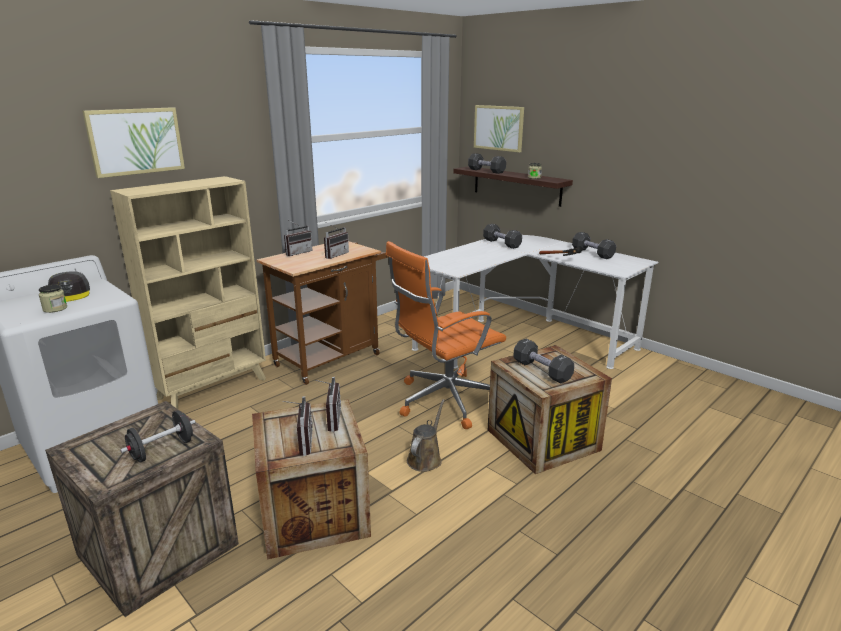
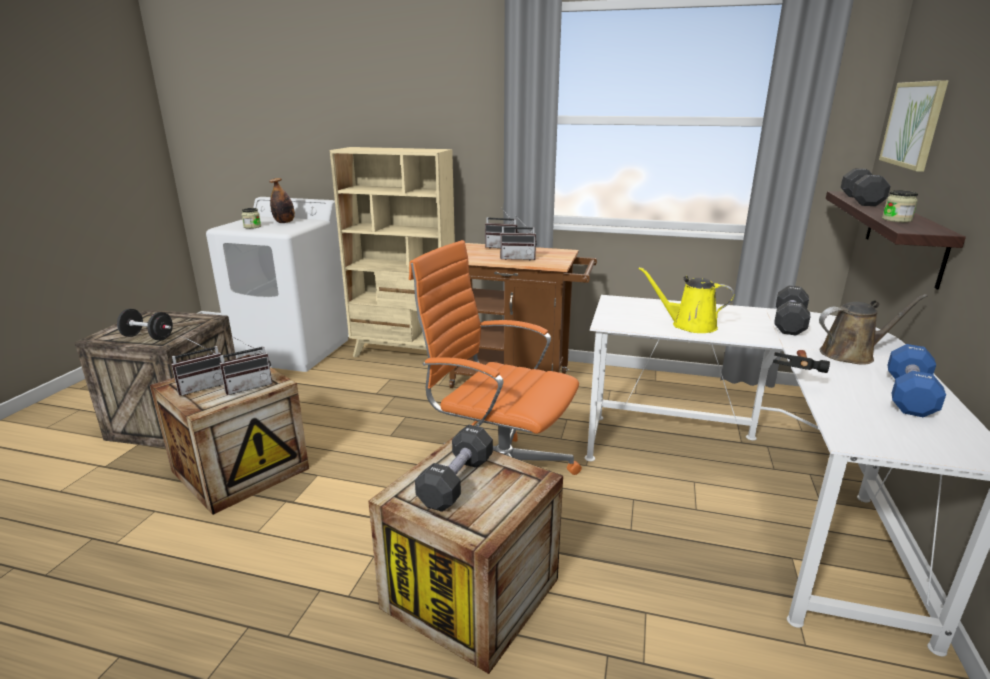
camera: 60 degrees right, 0 degrees up
(70, 294) = (284, 222): grey cap -> bottle
(136, 141) = (380, 106): picture -> none
(425, 458) = (363, 504): brown watering can -> brown watering can (851, 354)
(481, 259) = (689, 325): none -> yellow watering can
(592, 253) = (909, 395): black dumbbell -> blue dumbbell

